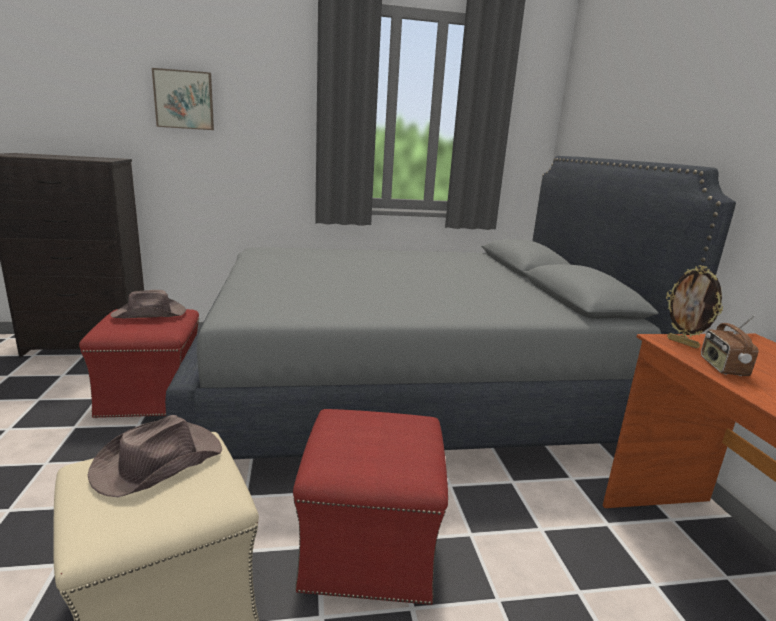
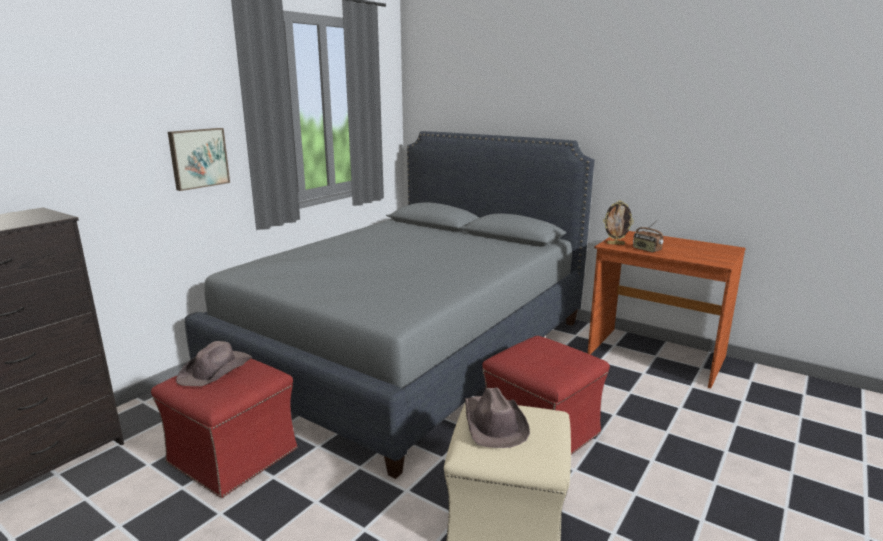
camera: 45 degrees left, 0 degrees up
(184, 100) = (96, 124): picture -> picture (198, 158)

